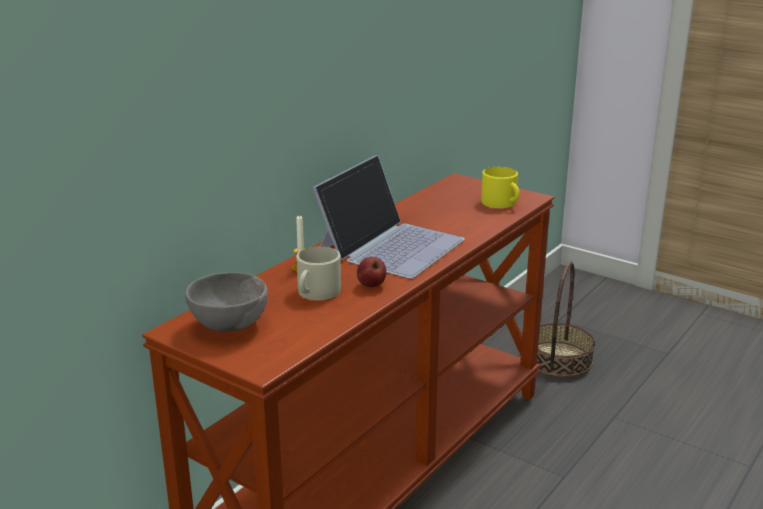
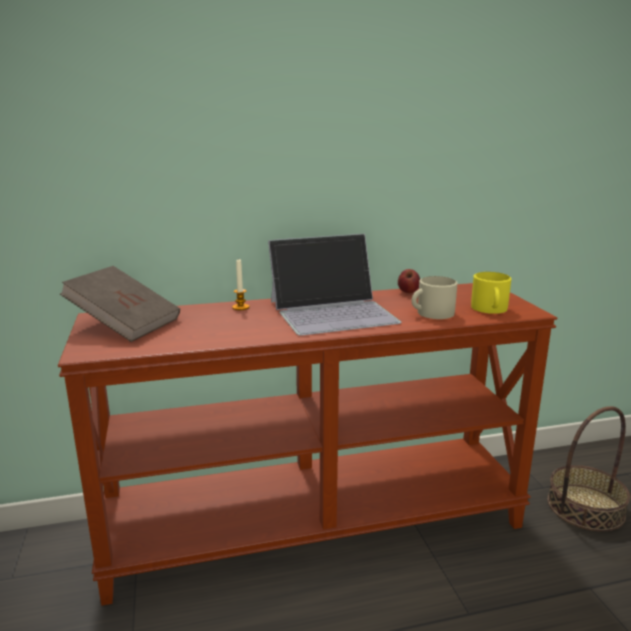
camera: 40 degrees right, 5 degrees down
(230, 326) = (125, 324): grey bowl -> brown book
(316, 292) = (216, 323): beige mug -> beige mug (431, 313)
(371, 285) = (262, 330): apple -> apple (408, 292)

